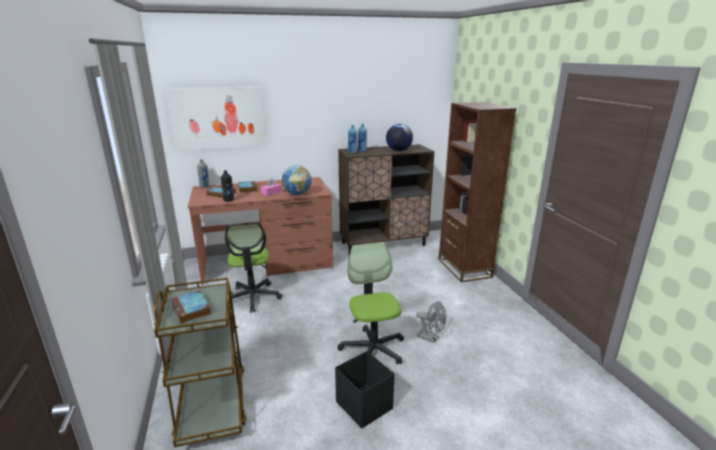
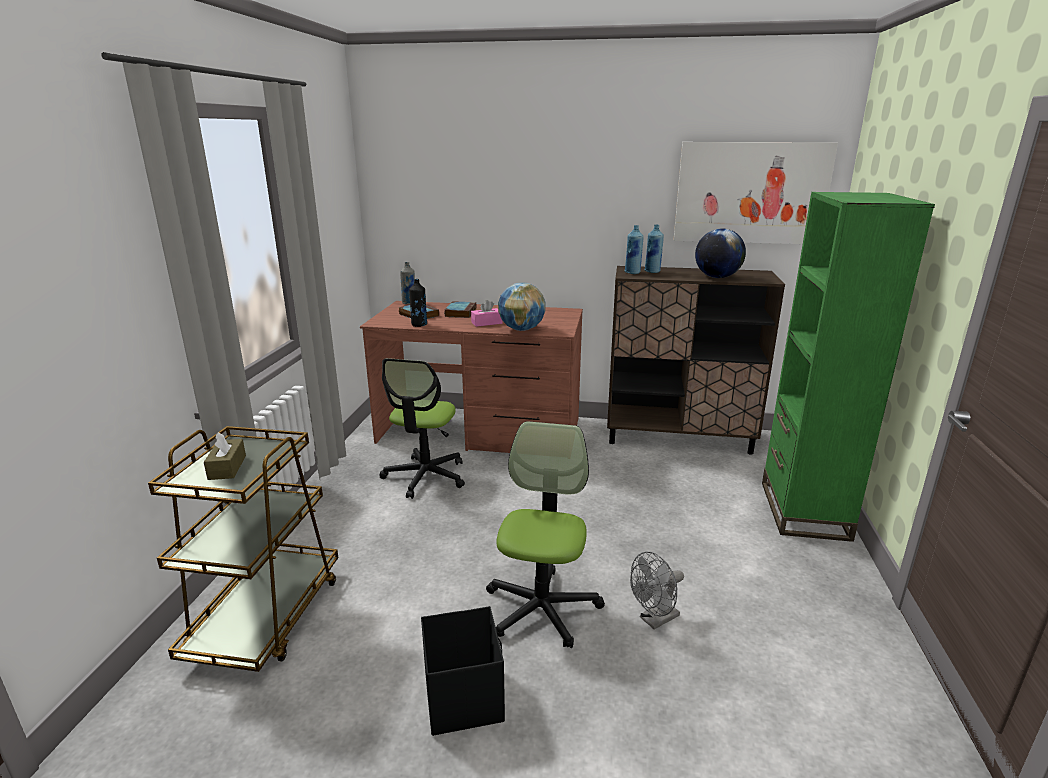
camera: 25 degrees right, 0 degrees up
(192, 309) = (227, 467): book -> brown tissue box
(218, 118) = (436, 202): picture -> picture (751, 193)
(431, 338) = (655, 620): grey fan -> grey fan turned 90 degrees clockwise
(464, 268) = (803, 510): brown bookcase -> green bookcase

